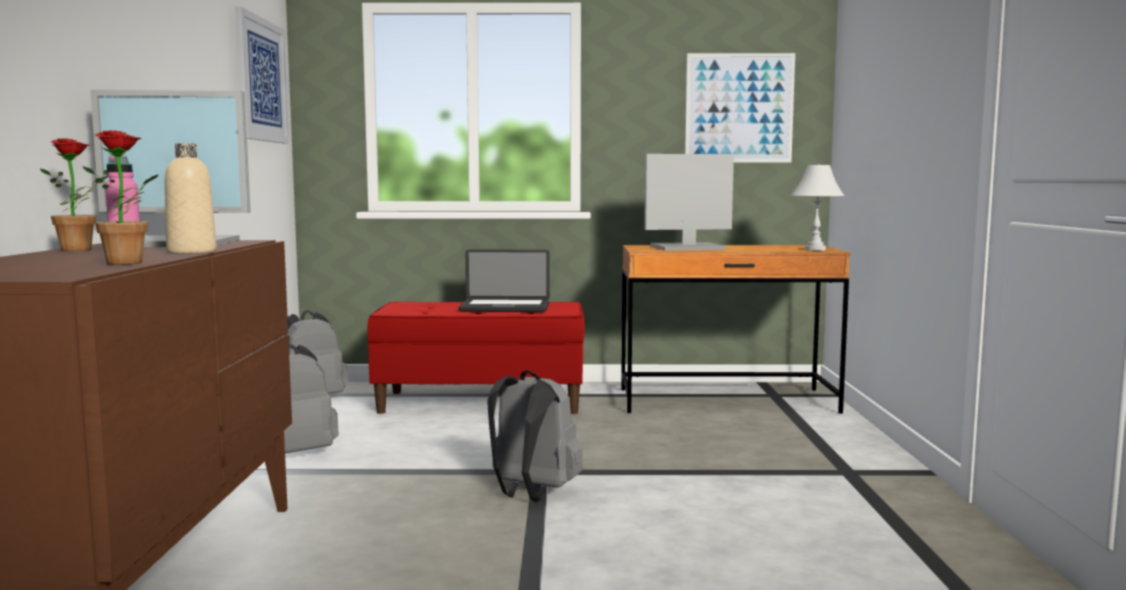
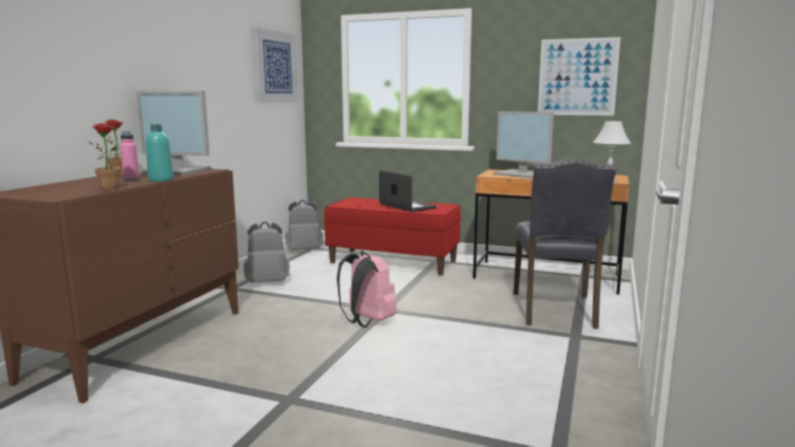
camera: 20 degrees right, 5 degrees up
(191, 252) = (161, 180): beige bottle -> turquoise bottle
(505, 308) = (407, 206): laptop -> laptop turned 150 degrees counterclockwise
(531, 493) = (367, 322): grey backpack -> pink backpack
(686, 248) = (522, 174): monitor -> monitor turned 150 degrees counterclockwise
(786, 443) = (555, 310): none -> grey chair

